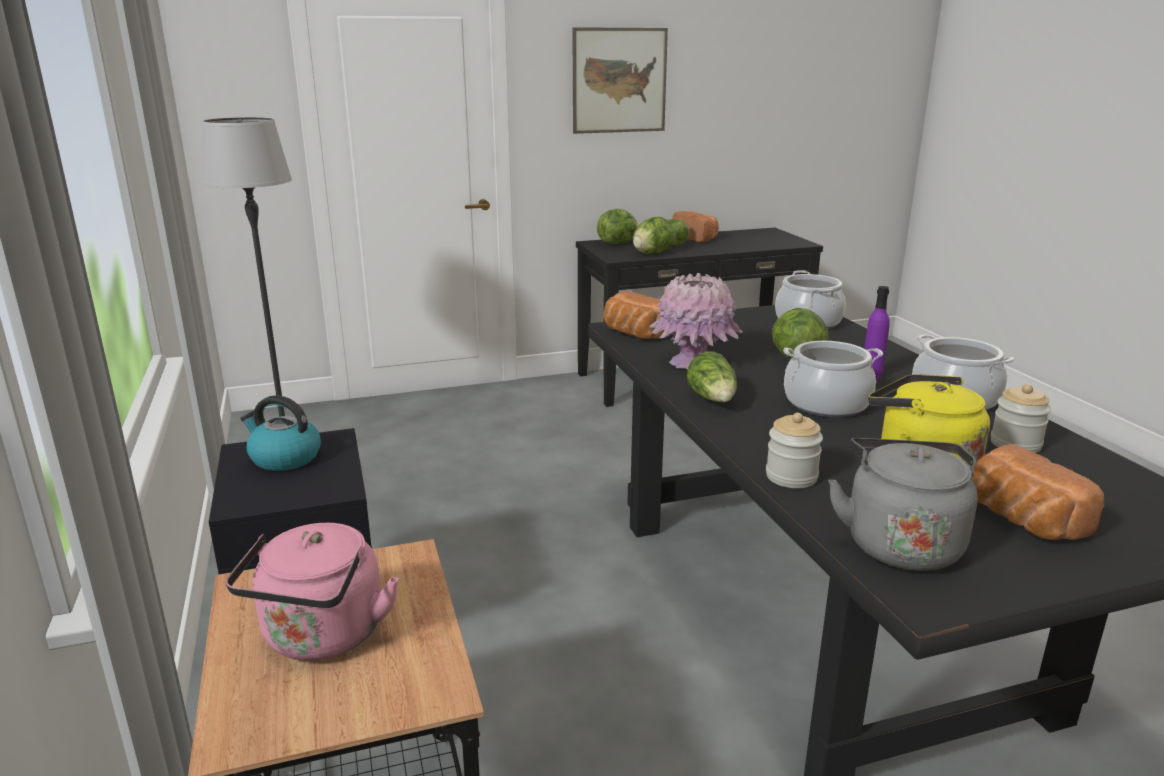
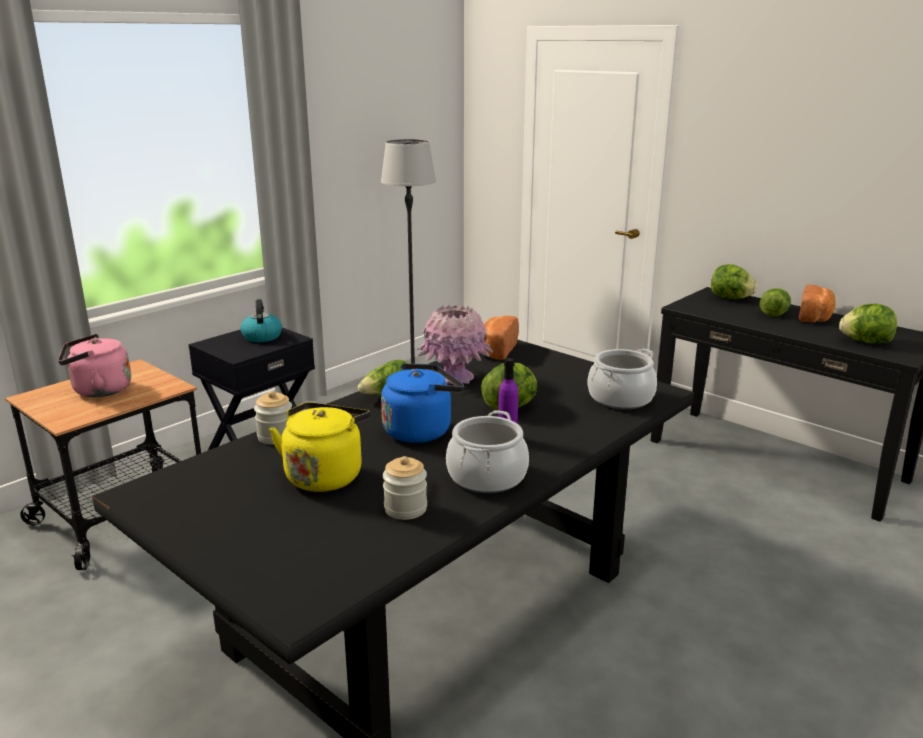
camera: 60 degrees right, 0 degrees up
(619, 80) = (773, 139): picture -> none
(652, 253) = (721, 314): lettuce -> lettuce (865, 342)
(826, 403) = (421, 430): cooking pot -> blue kettle
(900, 543) = (200, 479): grey kettle -> none
(1020, 520) = (258, 517): bread -> none

